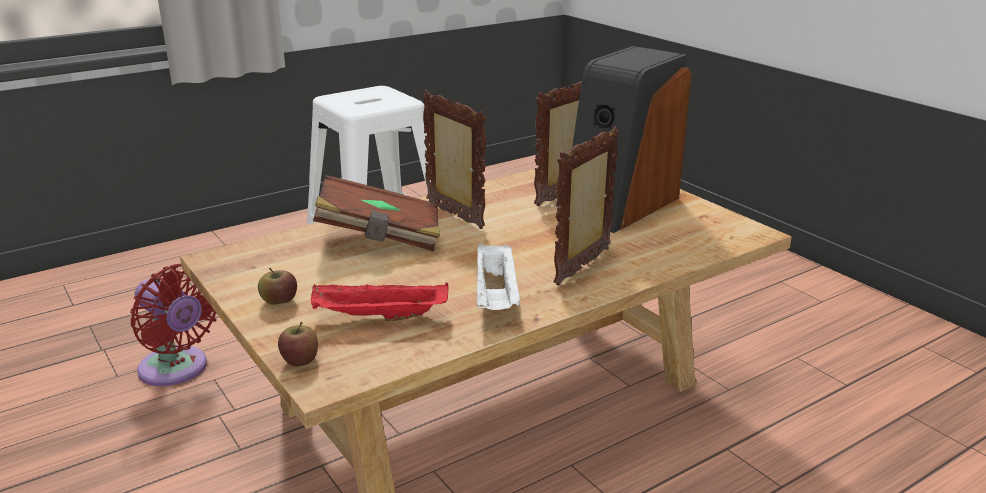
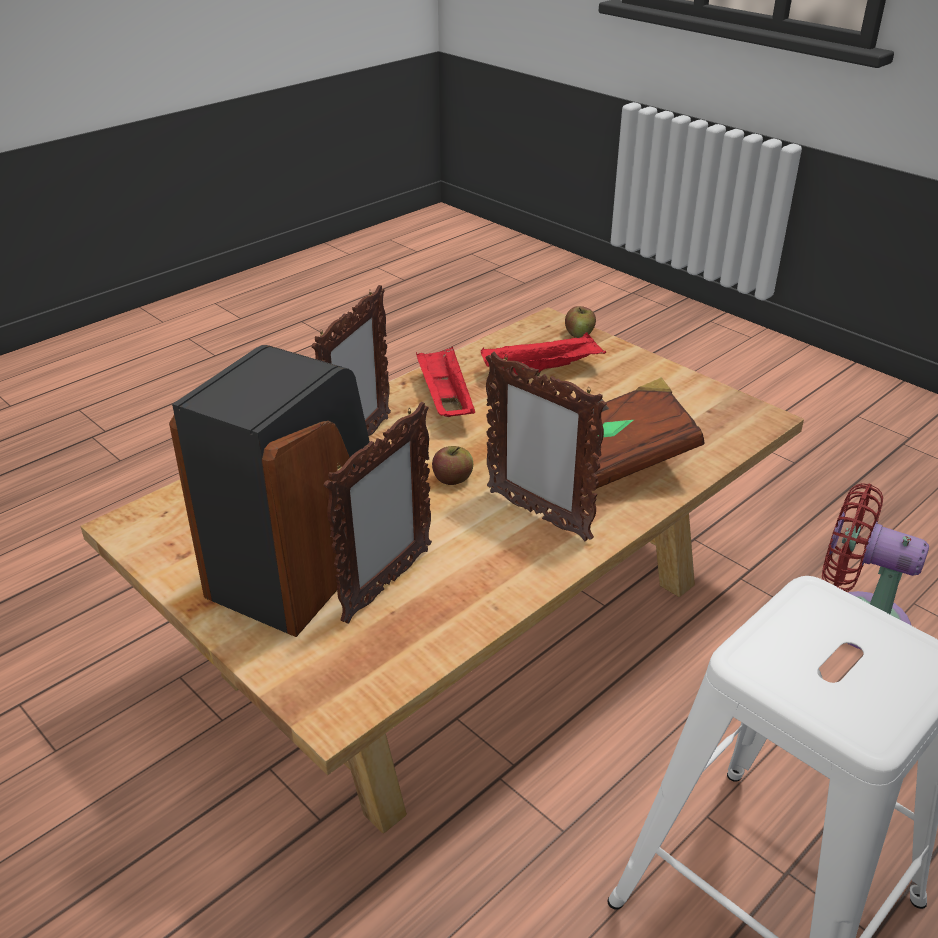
camera: 170 degrees right, 10 degrees up
(279, 301) = (643, 377): apple -> apple (452, 479)
(496, 297) = (444, 400): white tray -> red tray

